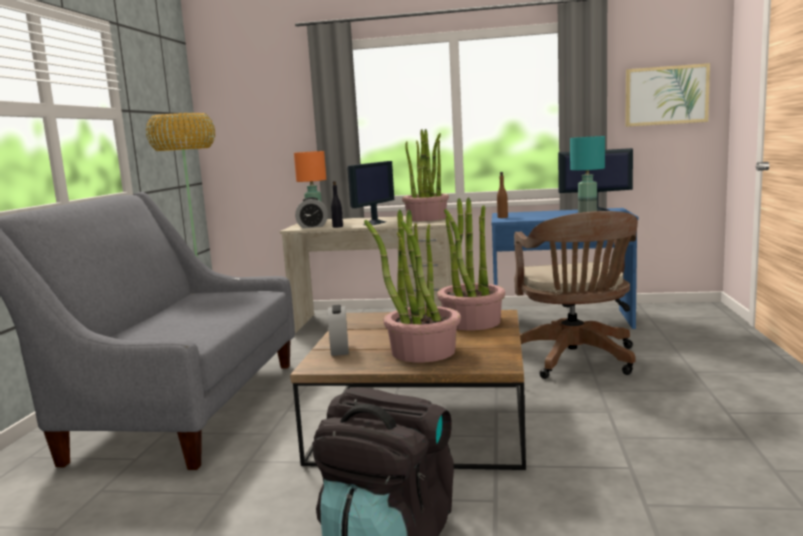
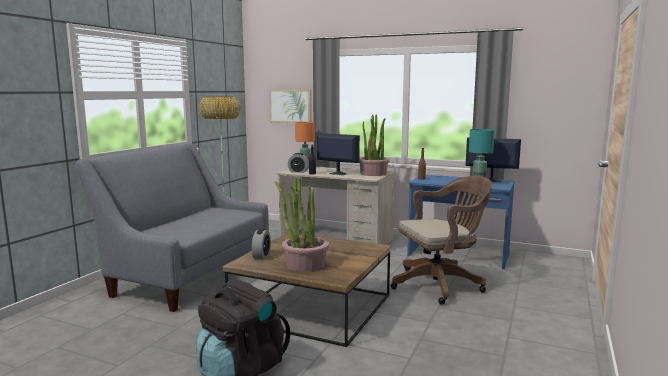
camera: 15 degrees right, 0 degrees up
(375, 223) = (337, 173): monitor -> monitor turned 105 degrees counterclockwise
(471, 322) = (353, 250): potted plant -> none
(575, 360) = (440, 284): brown office chair -> brown office chair turned 120 degrees counterclockwise
(666, 95) = (556, 101): picture -> picture (290, 106)

